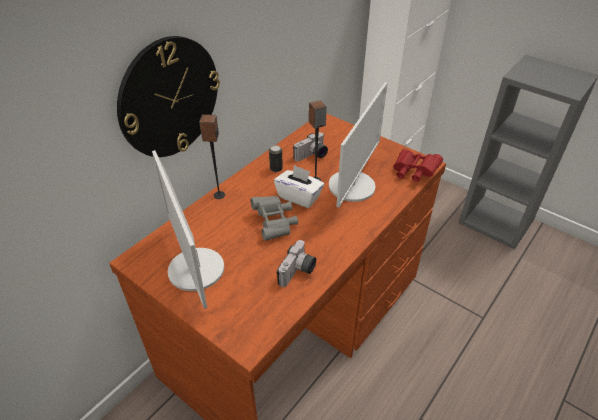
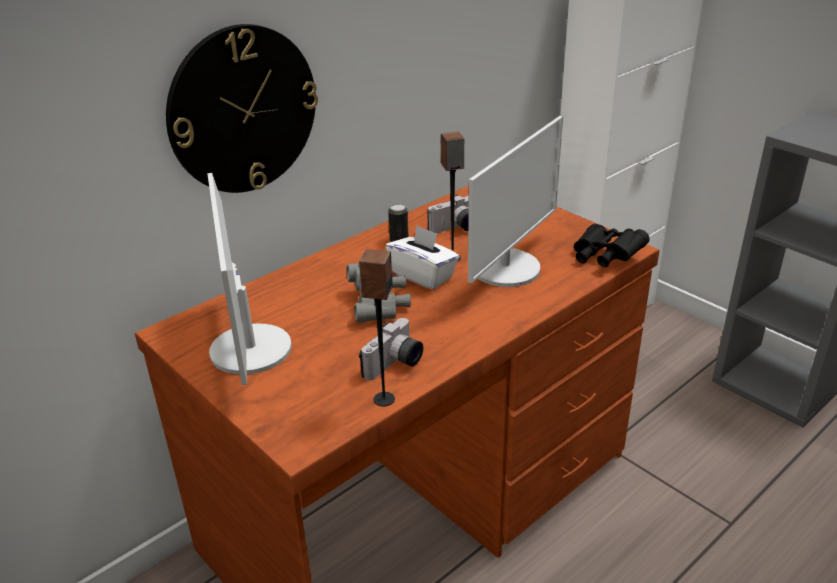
camera: 10 degrees right, 10 degrees down
(219, 195) = (308, 266): speaker -> speaker (383, 399)
(413, 172) = (604, 257): red binoculars -> black binoculars

